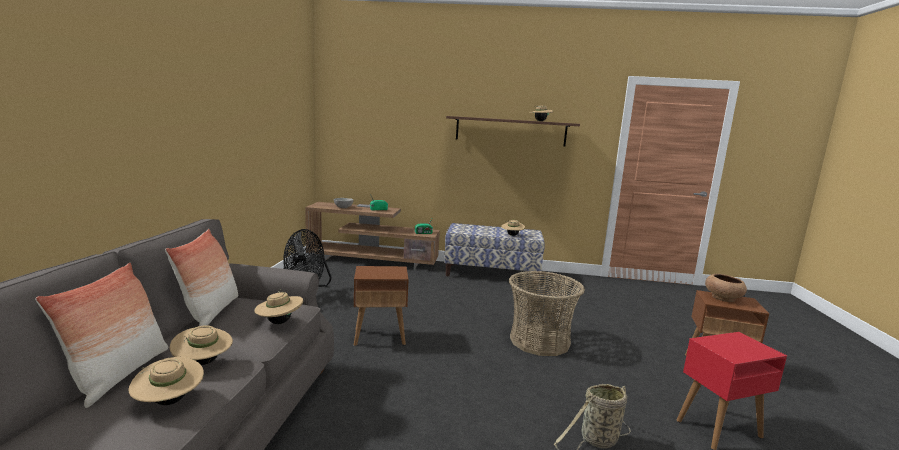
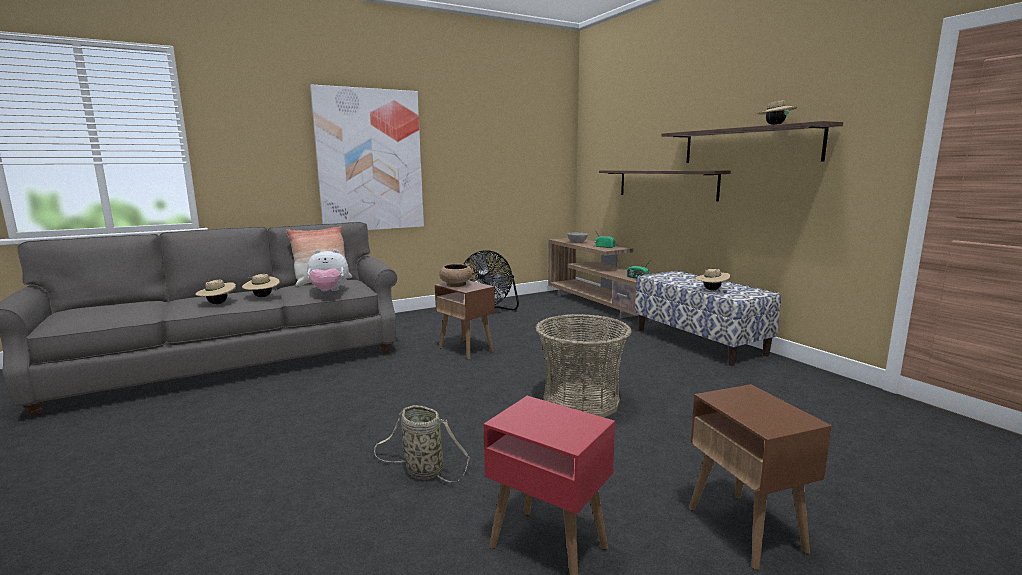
camera: 55 degrees right, 0 degrees up
(119, 374) = (236, 292): pillow -> none
(171, 129) = (370, 160): none -> picture
(279, 322) = (328, 291): beige hat -> plush toy
(434, 154) = (666, 184): none -> shelf
(723, 298) = (758, 402): brown bowl -> brown bowl (456, 285)

